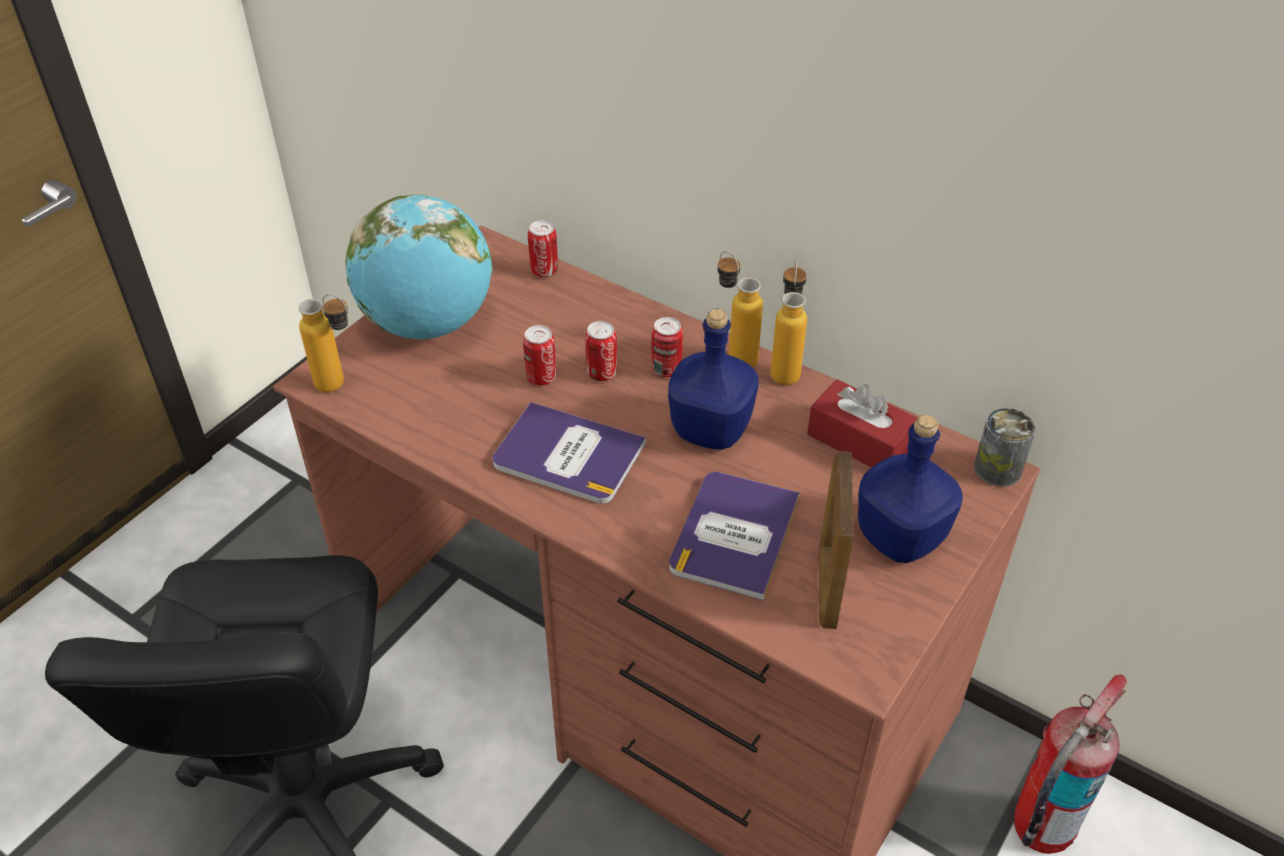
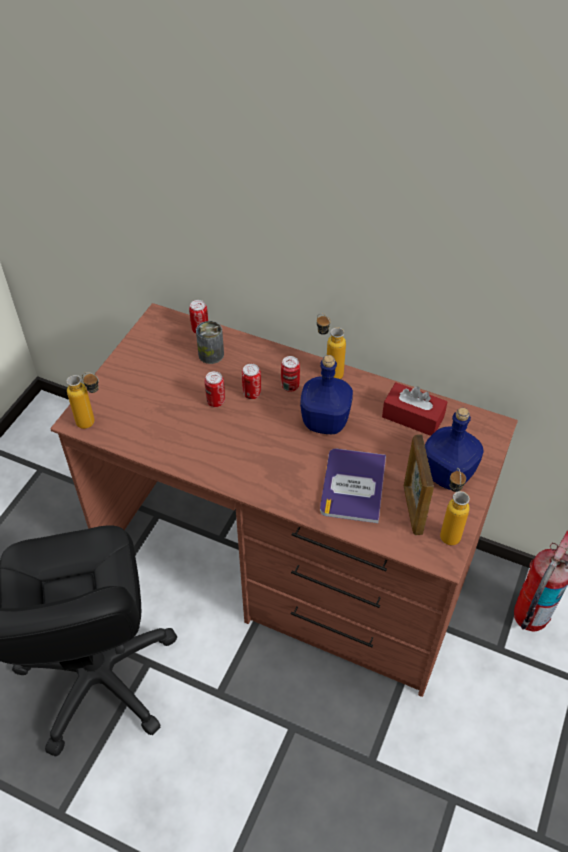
camera: 10 degrees left, 5 degrees up
(428, 324) = (137, 374): globe -> none
(568, 455) = (244, 449): book -> none
(785, 368) = (360, 376): bottle -> bottle (448, 530)
(997, 469) = (494, 424): can -> can (211, 354)

